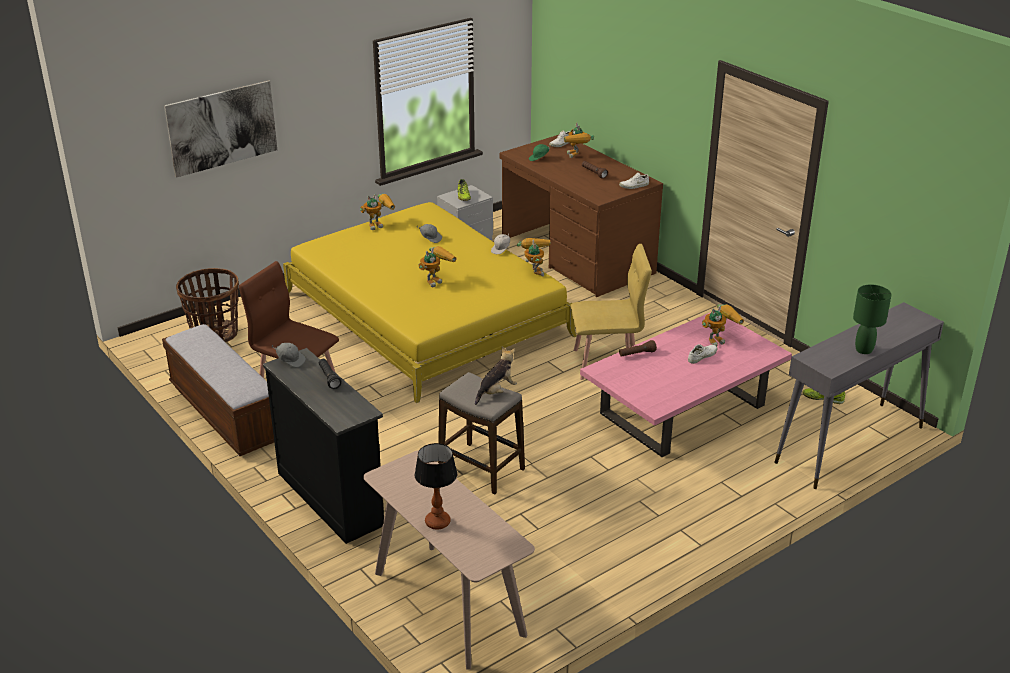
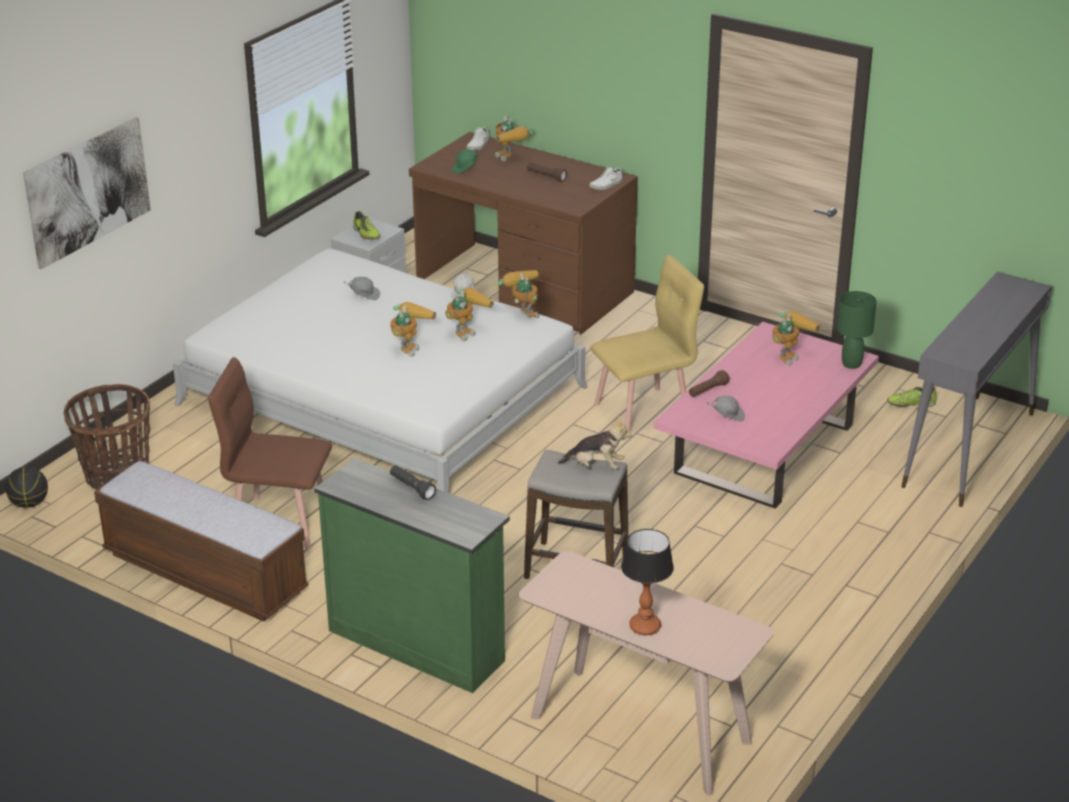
camera: 20 degrees left, 0 degrees up
(148, 341) = (29, 503): none -> basketball
(290, 361) = (347, 477): grey cap -> grey cap (727, 416)
(331, 497) = (416, 644): black dresser -> green dresser
(379, 224) = (284, 289): toy robot -> toy robot (467, 331)
(426, 314) = (382, 396): yellow bed -> white bed
(496, 392) = (596, 466): plush toy -> plush toy turned 75 degrees clockwise
(701, 356) = (782, 378): white shoe -> none
(863, 350) = (990, 333): green table lamp -> green table lamp (851, 364)

